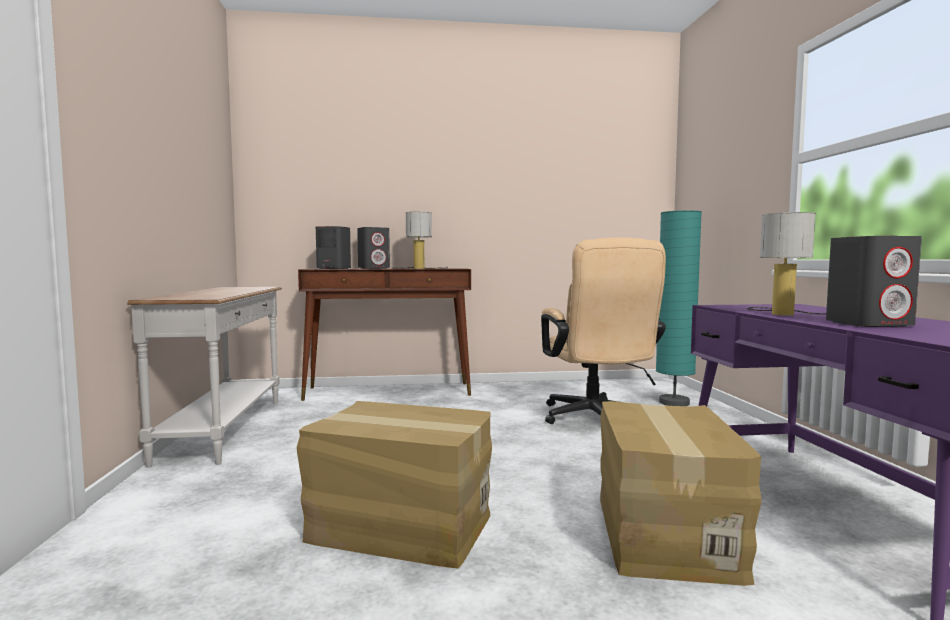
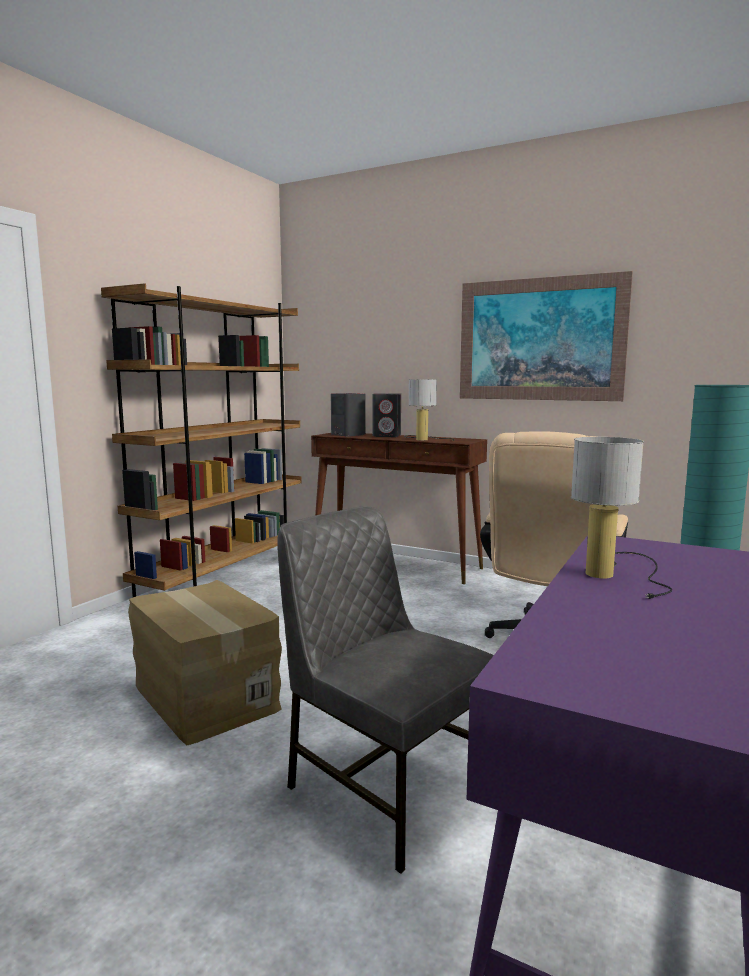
camera: 35 degrees right, 5 degrees up
(226, 429) = (224, 575): white console table -> brown bookcase
(505, 184) = (539, 339): none -> picture
(662, 533) = (385, 787): cardboard box -> grey chair
(869, 323) = (613, 616): grey speaker -> none

